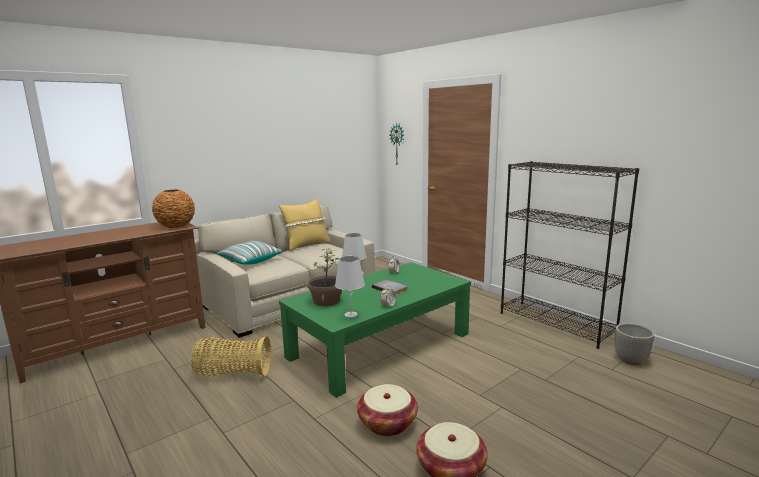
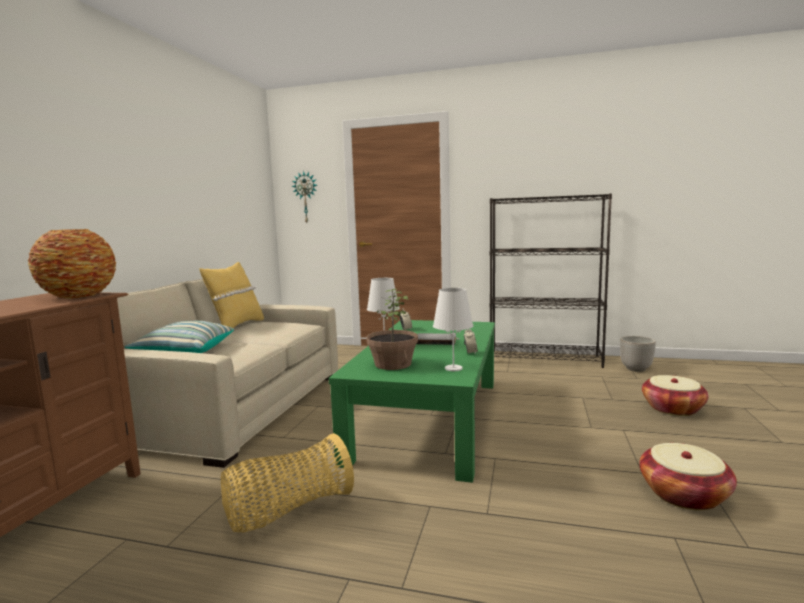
camera: 35 degrees left, 5 degrees down
(387, 423) = (565, 483): basket -> basket (673, 409)

